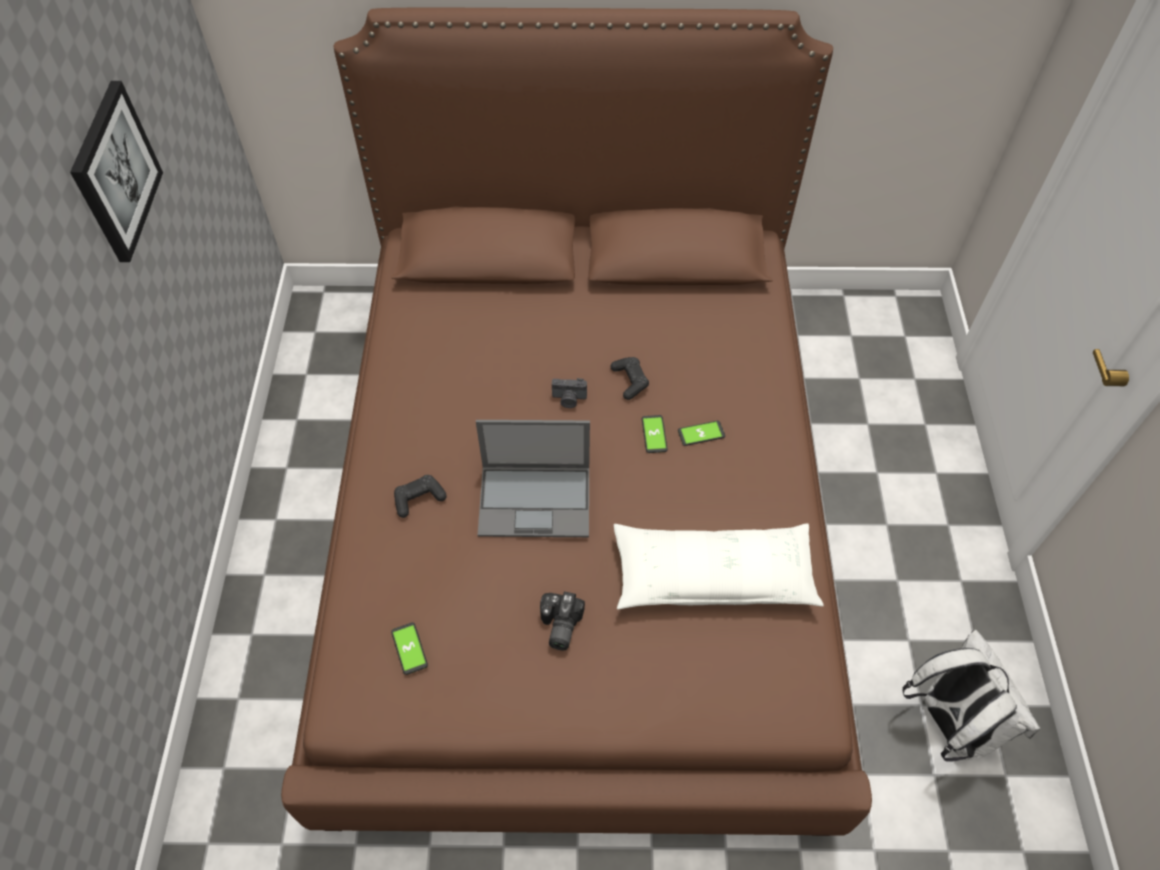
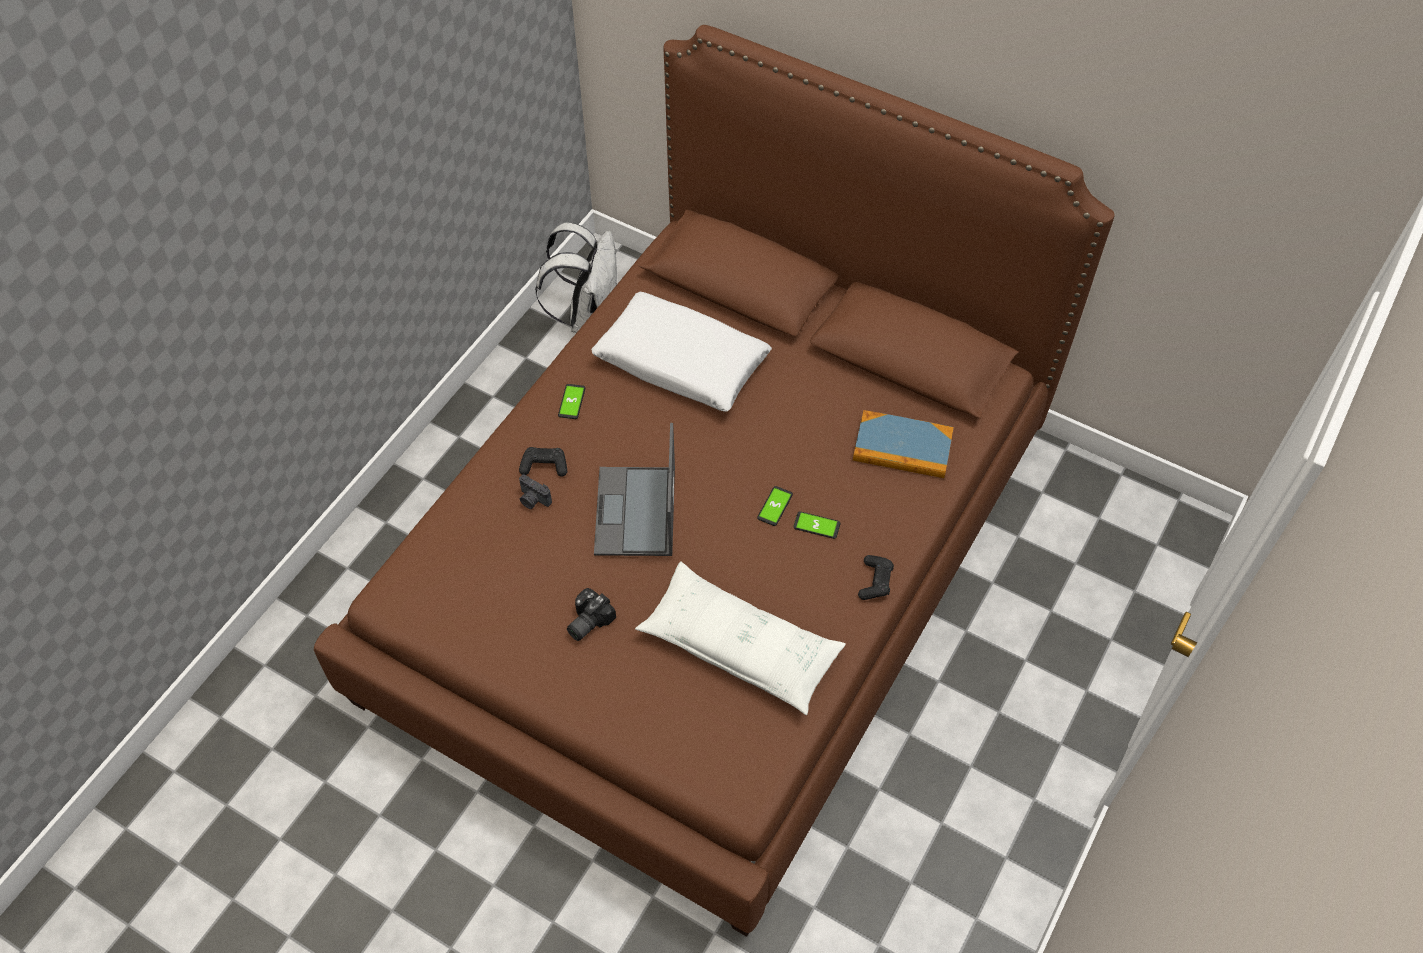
camera: 30 degrees right, 0 degrees up
(115, 172) = (415, 98): picture -> none
(409, 648) = (462, 578): phone -> phone (572, 402)
(484, 347) = (681, 363): none -> white pillow
(536, 500) = (636, 513): laptop -> laptop turned 60 degrees clockwise
(569, 399) = (722, 441): camera -> camera (533, 500)
(630, 381) = (787, 450): black game controller -> black game controller (875, 581)
(723, 334) = (902, 447): none -> book
(949, 723) = (925, 911): white backpack -> white backpack (588, 316)

